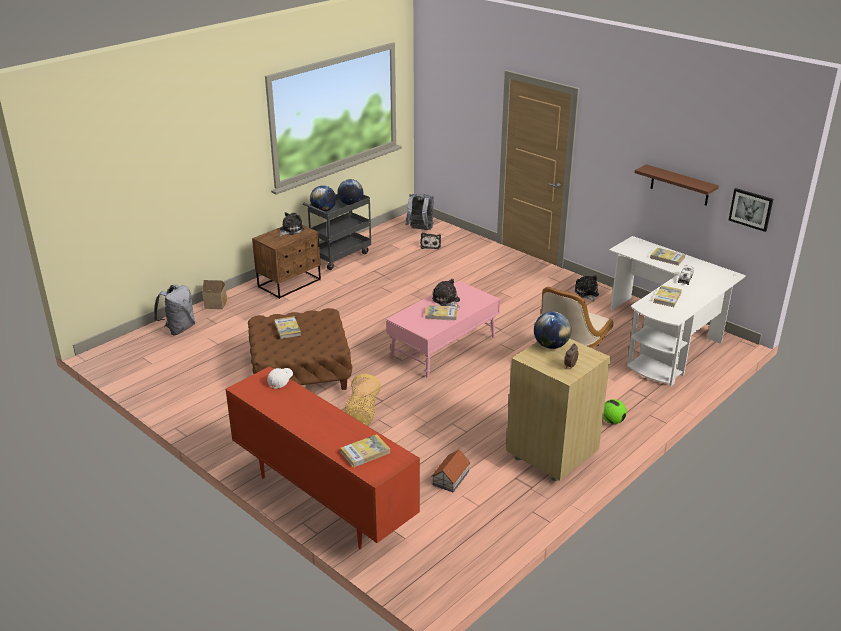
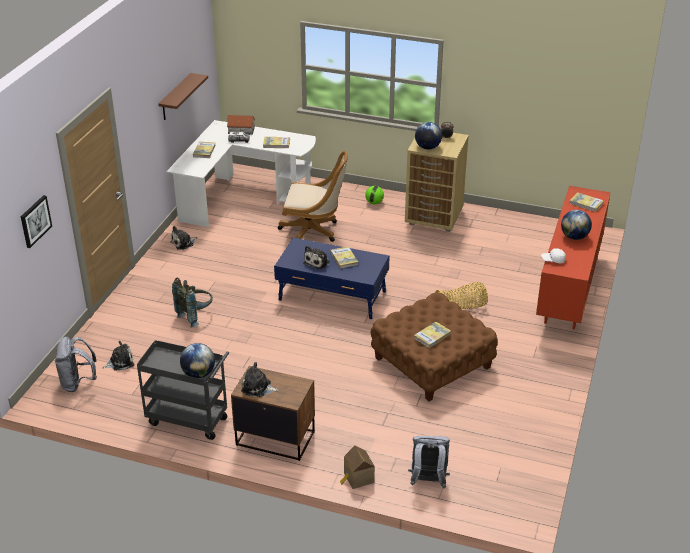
camera: 115 degrees left, 5 degrees up
(350, 204) = (167, 359): globe -> globe (574, 237)
(443, 347) = (333, 296): pink coffee table -> blue coffee table
(451, 478) = (493, 250): toy house -> toy house (241, 130)
(465, 280) = (195, 316): none -> grey backpack
(751, 209) = (204, 71): picture -> picture (35, 221)

